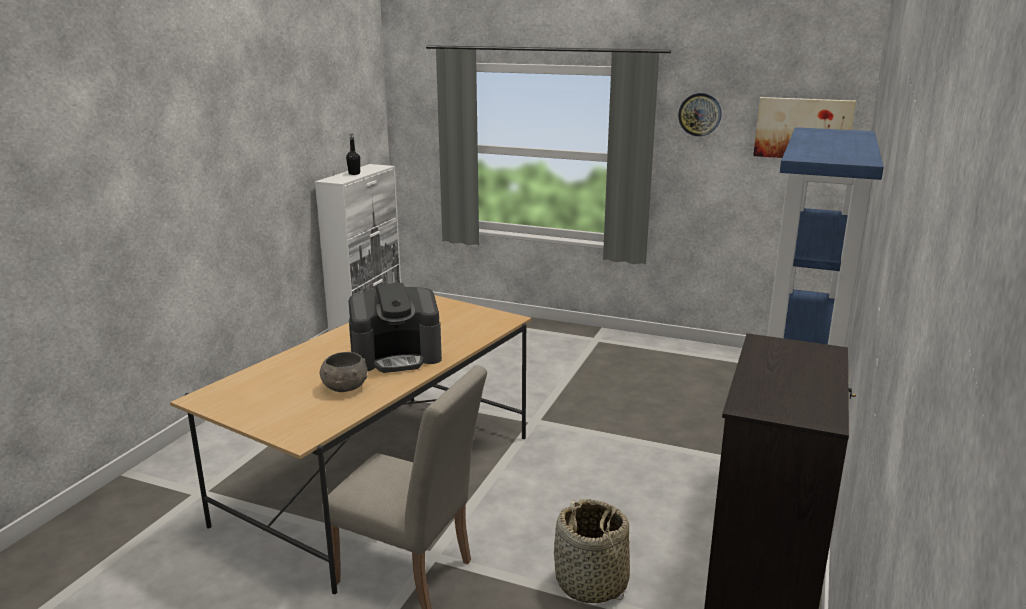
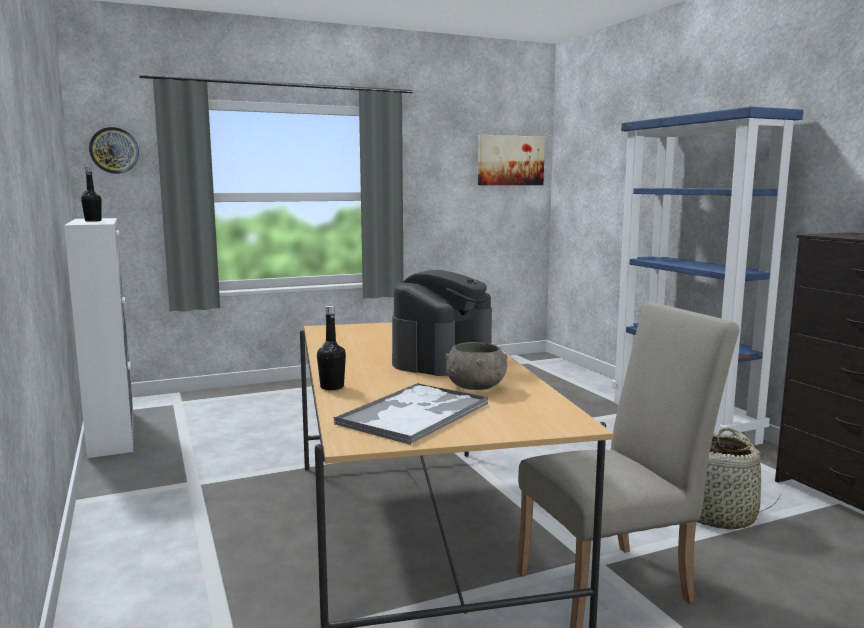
camera: 45 degrees left, 10 degrees down
(265, 393) = (415, 413): none -> tray
(287, 355) = (332, 387): none -> black bottle
(700, 114) = (433, 151): wall clock -> wall clock (114, 150)

